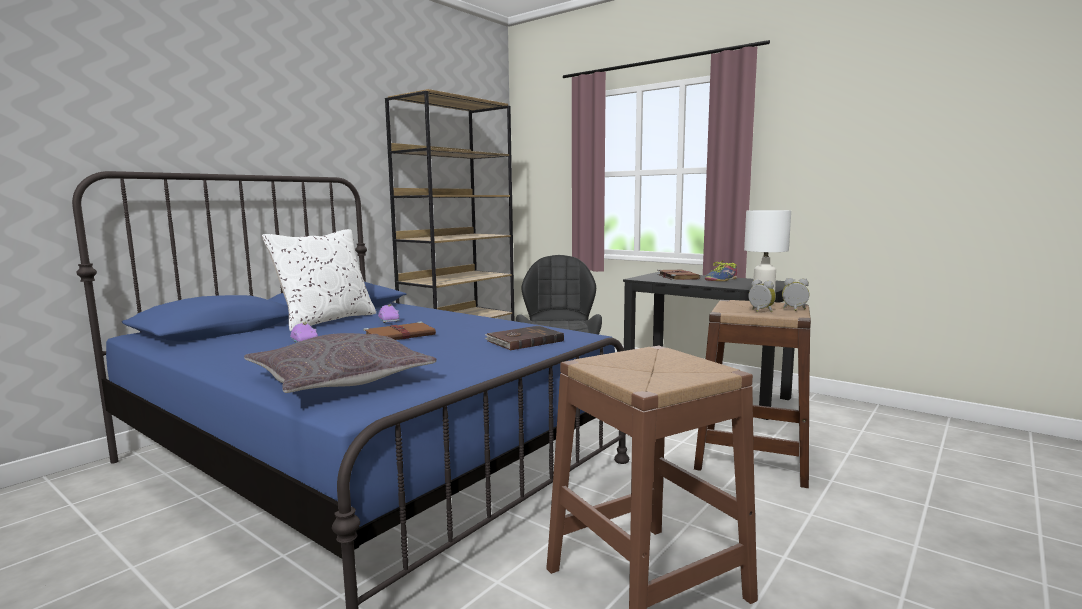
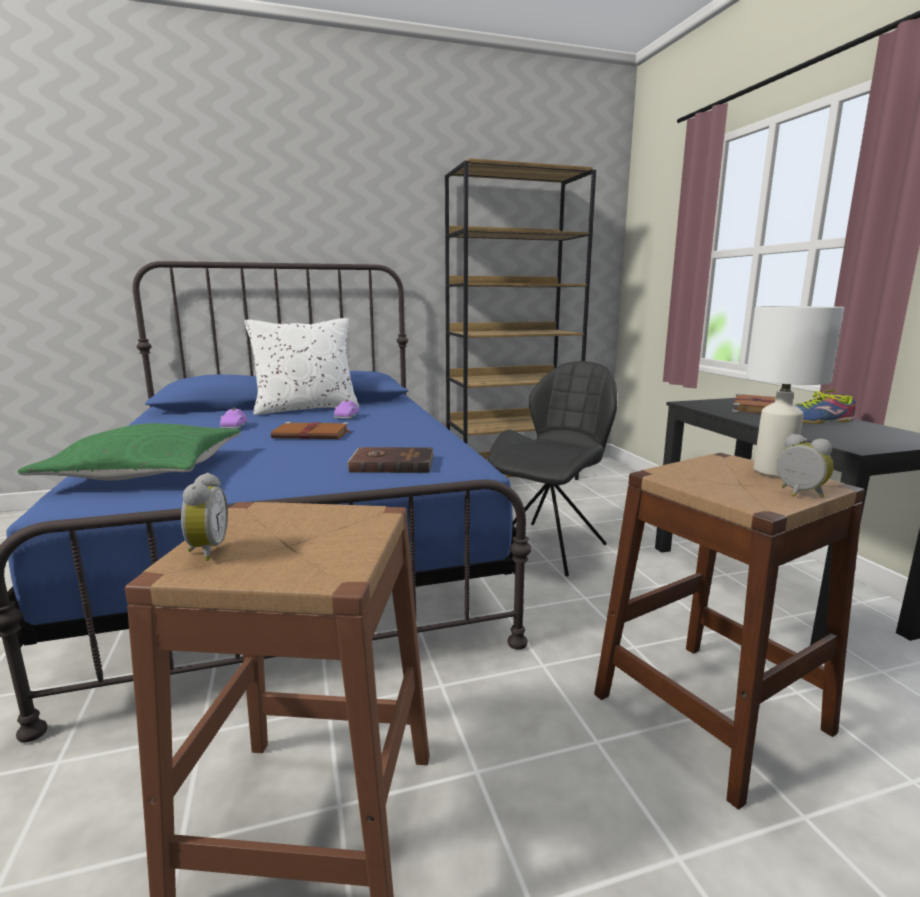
camera: 35 degrees right, 5 degrees up
(340, 380) = (147, 471): grey pillow -> green pillow
(760, 311) = (733, 484): alarm clock -> alarm clock (205, 550)

